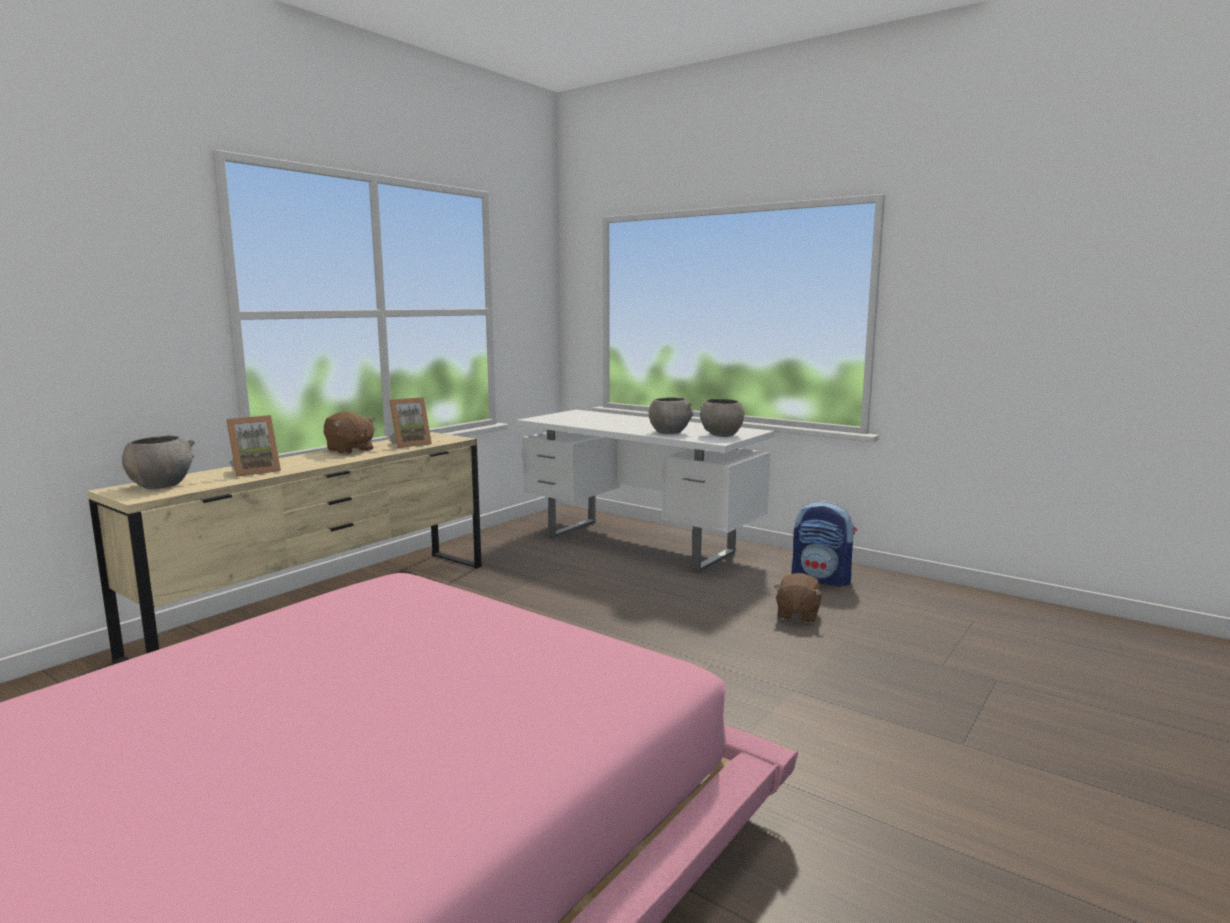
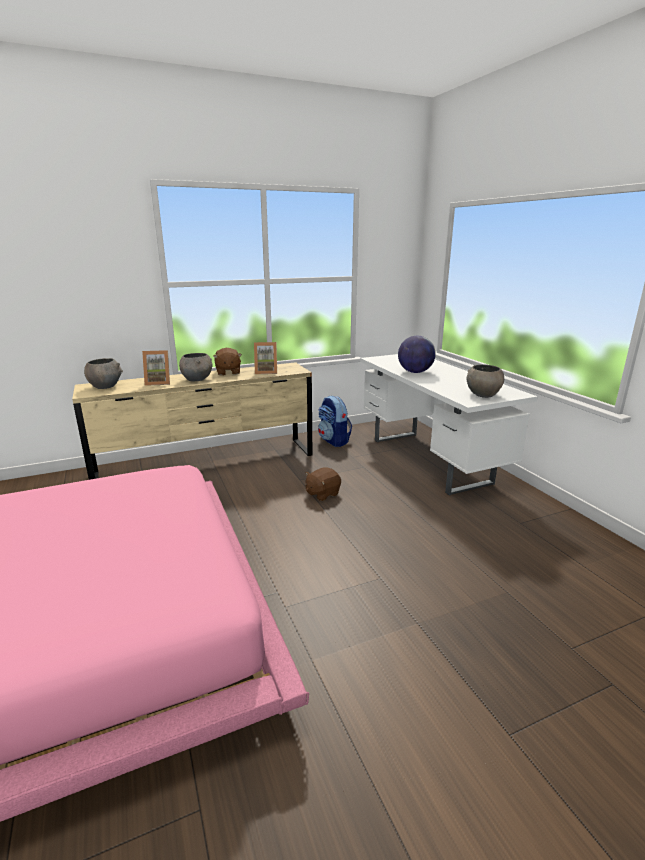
camera: 30 degrees right, 10 degrees up
(611, 425) = (415, 372): none -> globe
(670, 432) = (446, 386): grey bowl -> grey bowl (197, 379)
(797, 615) = (489, 555): brown plush toy -> brown plush toy (322, 494)
(822, 579) = (544, 528): backpack -> backpack (334, 441)

